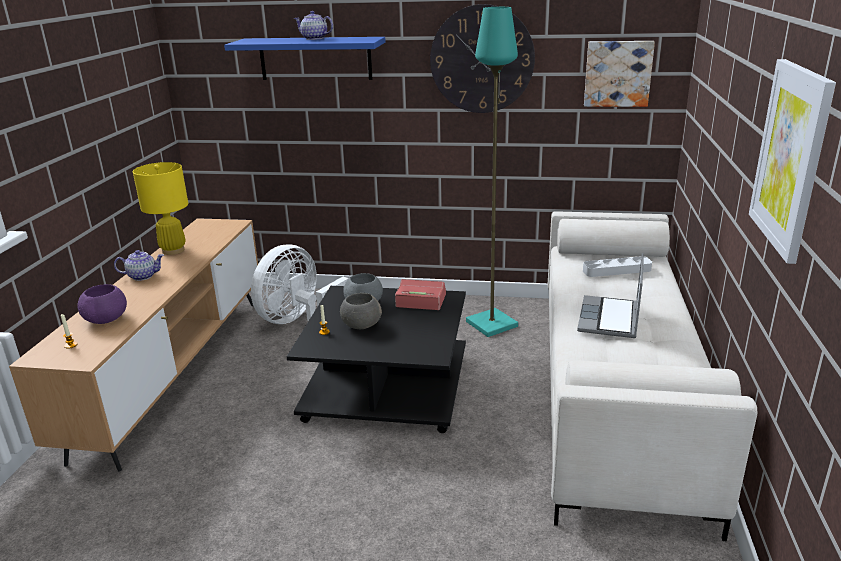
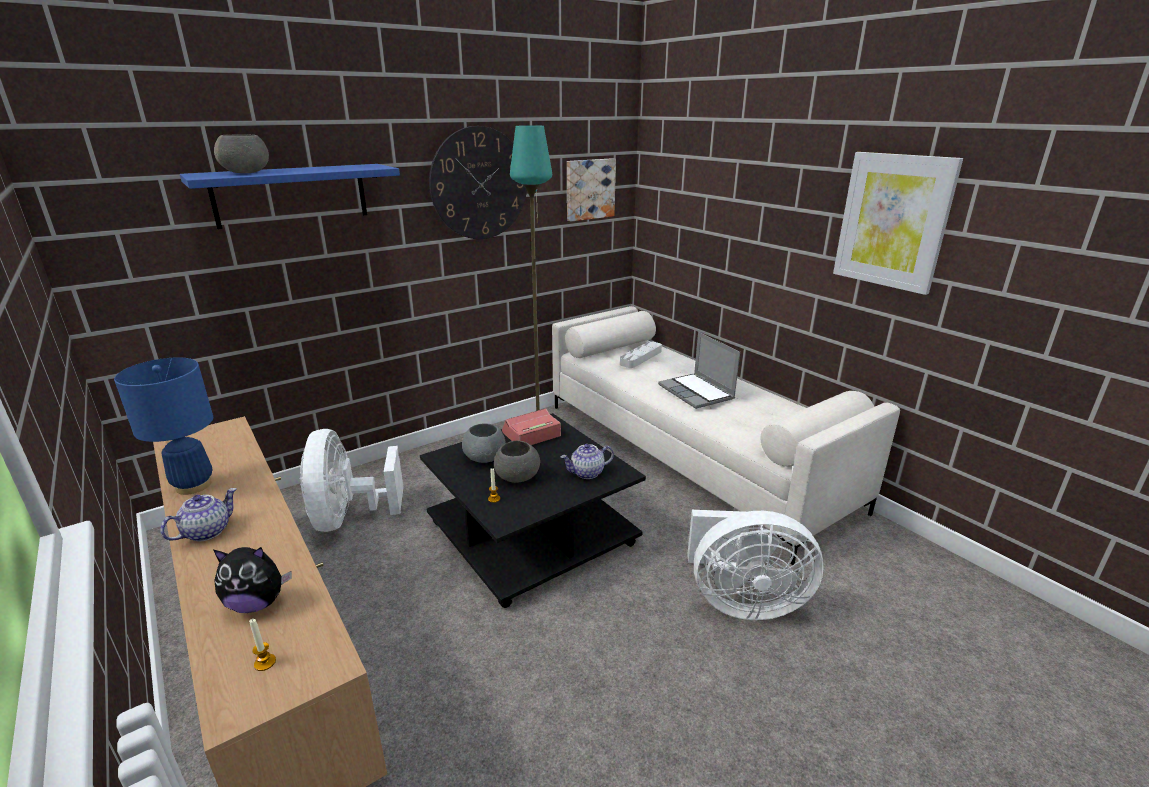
camera: 45 degrees left, 0 degrees up
(107, 319) = (257, 603): purple bowl -> plush toy
(173, 250) = (193, 485): yellow table lamp -> blue table lamp
(274, 40) = (247, 172): none -> grey bowl
(314, 38) = (298, 169): teapot -> teapot (587, 473)
(461, 520) = (742, 601): none -> white fan

